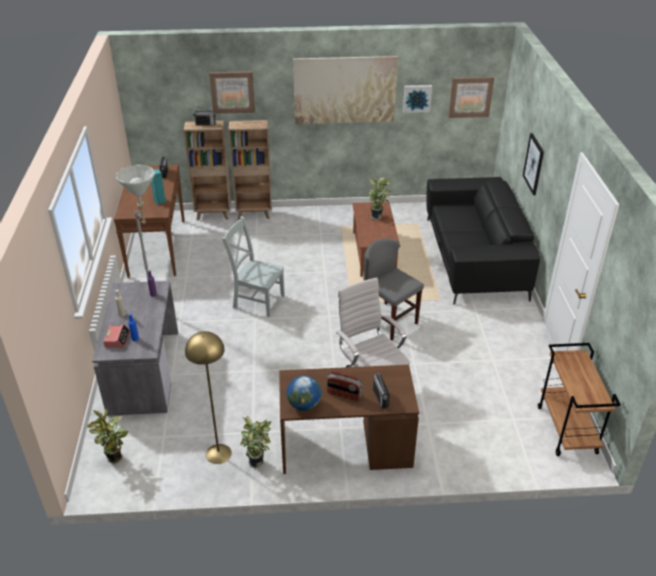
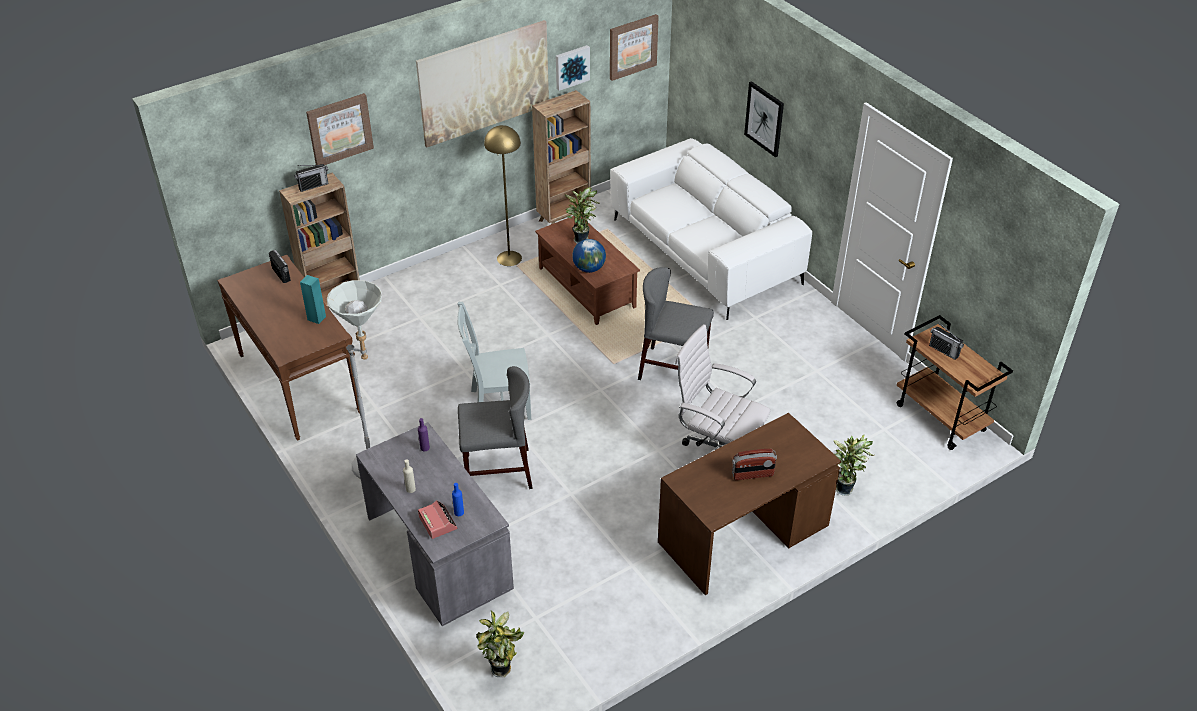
camera: 30 degrees left, 5 degrees up
(218, 453) = (616, 607): yellow floor lamp -> yellow floor lamp (509, 258)
(222, 339) = (498, 471): none -> grey chair
(254, 214) = (390, 287): brown bookcase -> brown bookcase (564, 219)
(258, 462) = (666, 595): potted plant -> potted plant (845, 488)
(304, 405) = (722, 505): globe -> globe (589, 268)
(380, 398) = (792, 462): radio -> radio (944, 351)
(474, 257) = (705, 251): black sofa -> white sofa

